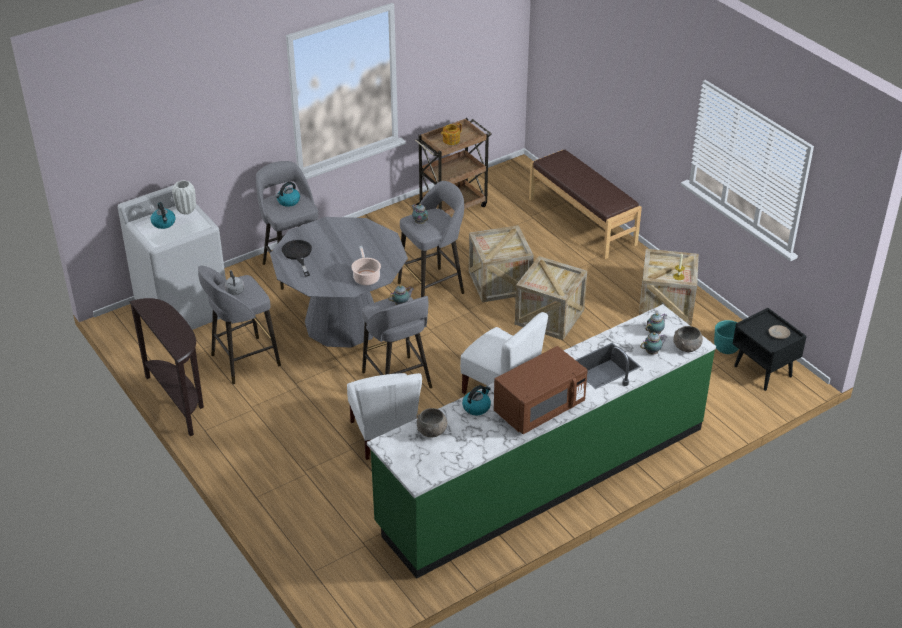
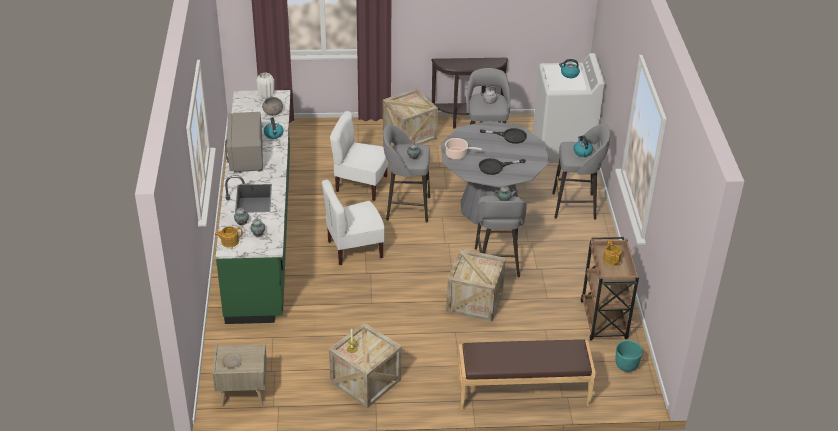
camera: 120 degrees right, 0 degrees up
(186, 210) = (578, 86): white vase -> white vase (266, 96)
(365, 246) = (495, 167): none -> black frying pan
(539, 408) = (246, 156): brown microwave -> grey microwave
(549, 317) = (410, 308): crate -> crate (409, 135)
(686, 347) = (229, 241): grey bowl -> teapot
(726, 348) = (286, 387): turquoise planter -> turquoise planter (626, 366)
(763, 371) = (242, 393): black nightstand -> beige nightstand

